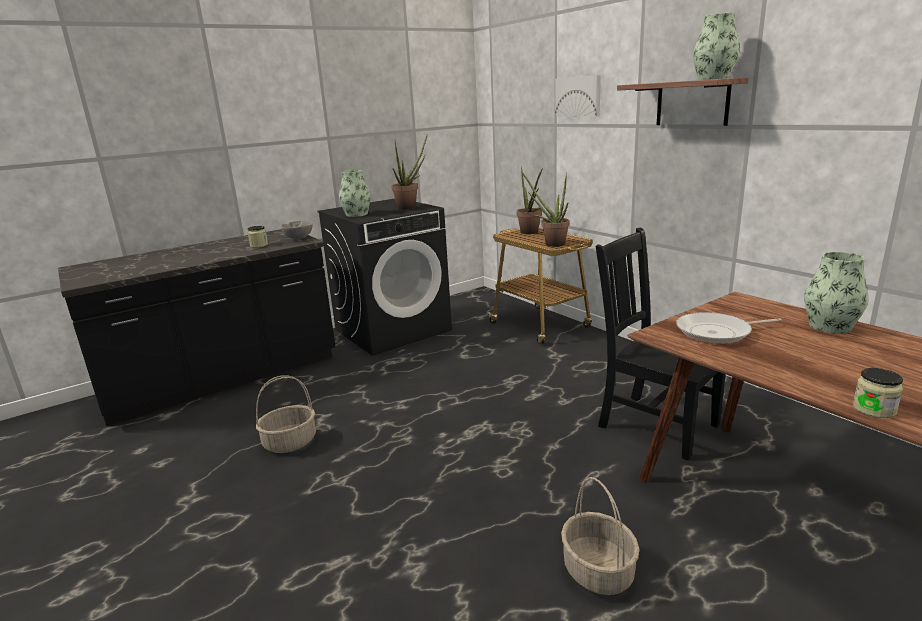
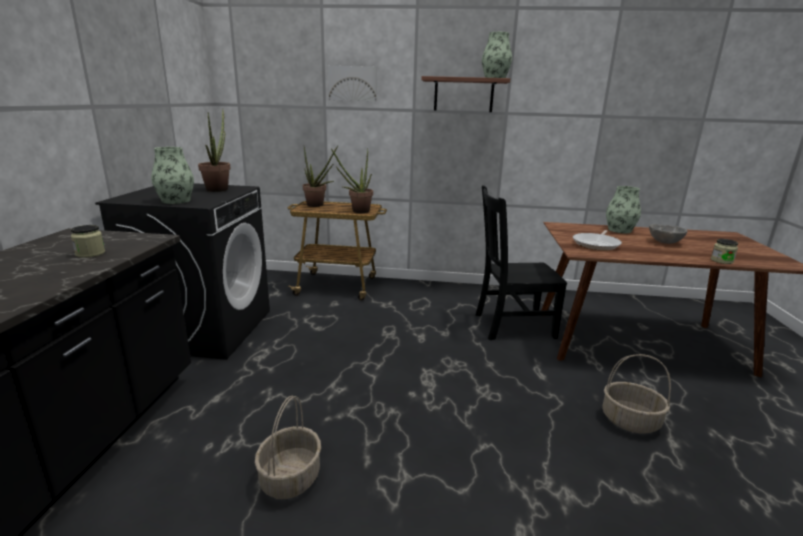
camera: 50 degrees left, 0 degrees up
(298, 238) = (130, 237): grey bowl -> grey bowl (664, 242)

